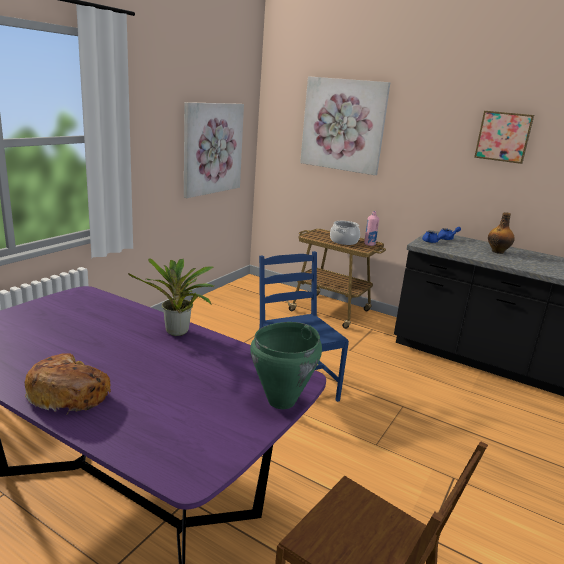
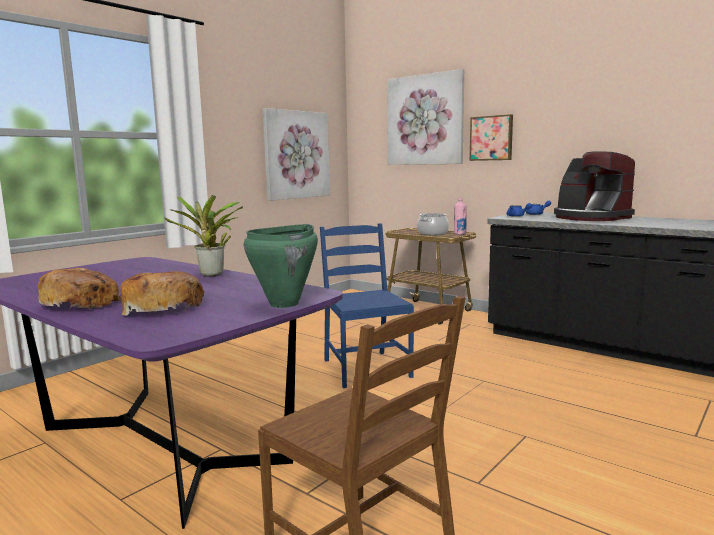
camera: 10 degrees right, 10 degrees down
(161, 406) = (162, 307): none -> bread
(498, 251) = (590, 217): bottle -> coffee machine
(503, 136) = (583, 100): picture -> picture (491, 138)

